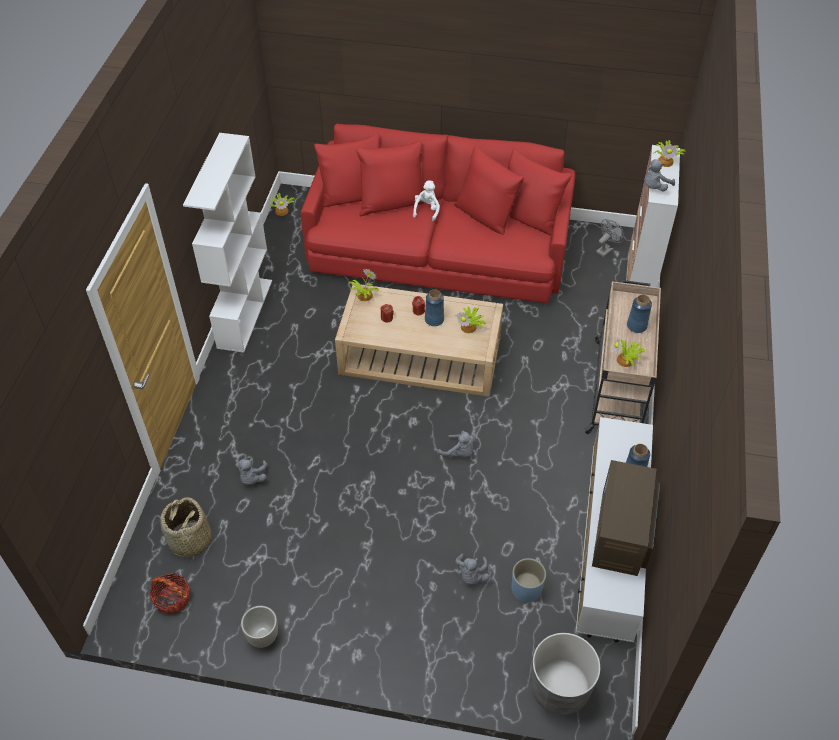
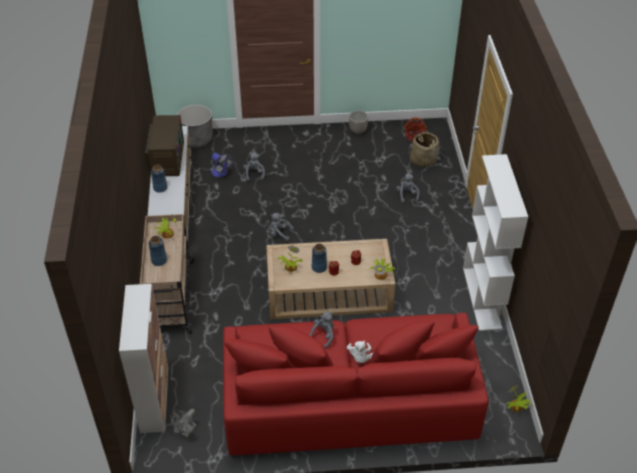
camera: 165 degrees right, 5 degrees down
(526, 589) = (221, 173): blue planter -> fan
(655, 187) = (145, 299): grey plush toy -> grey plush toy (323, 335)
(666, 161) = (133, 330): potted plant -> none

